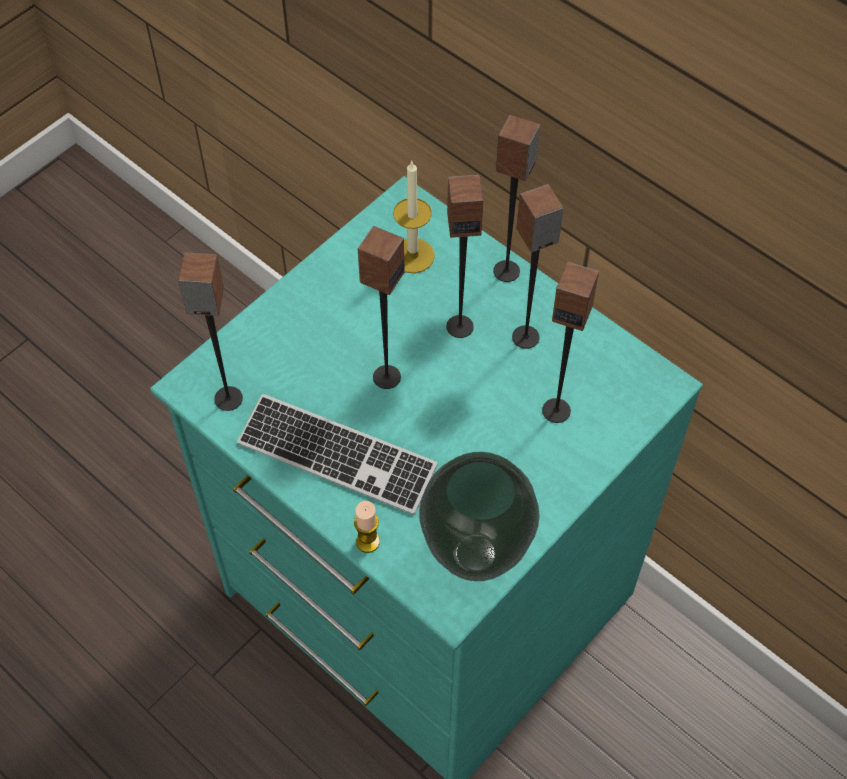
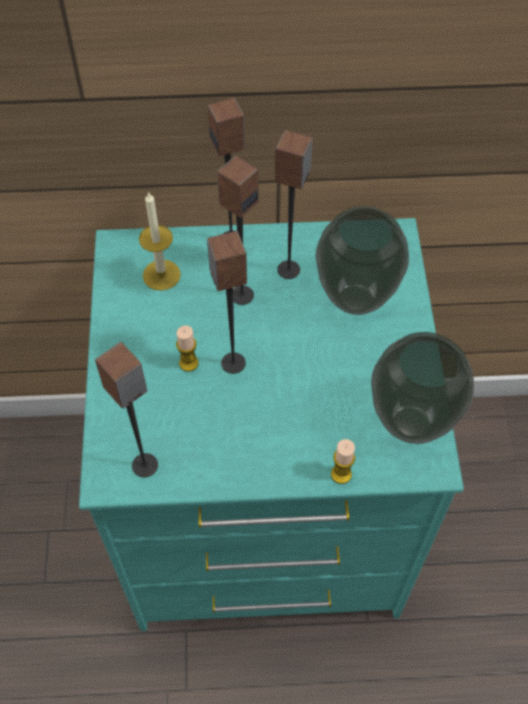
camera: 45 degrees left, 0 degrees up
(337, 456) = (260, 439): keyboard -> none
(351, 347) = (188, 363): none -> candle
(556, 410) = (356, 298): speaker -> vase

